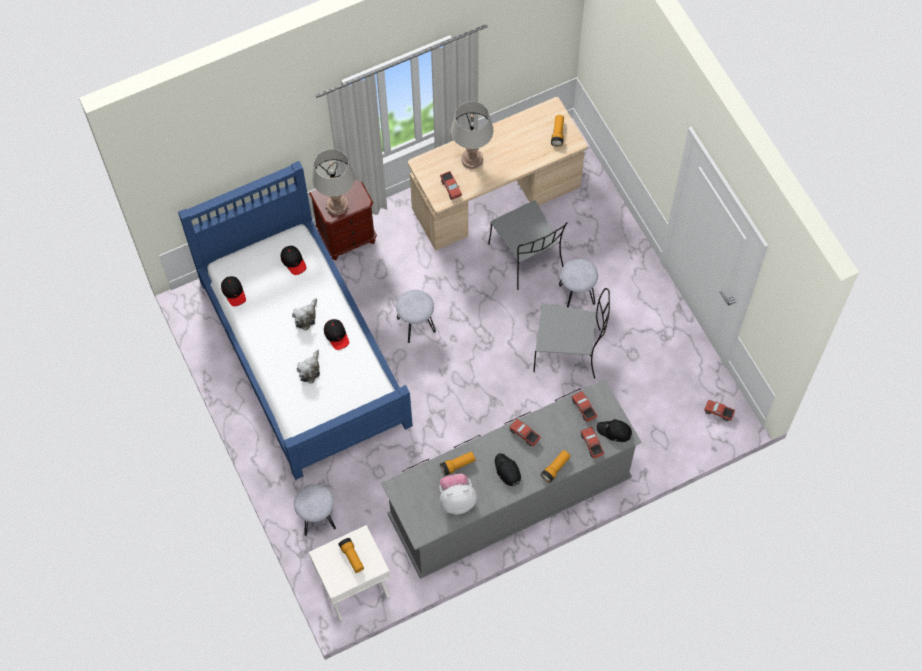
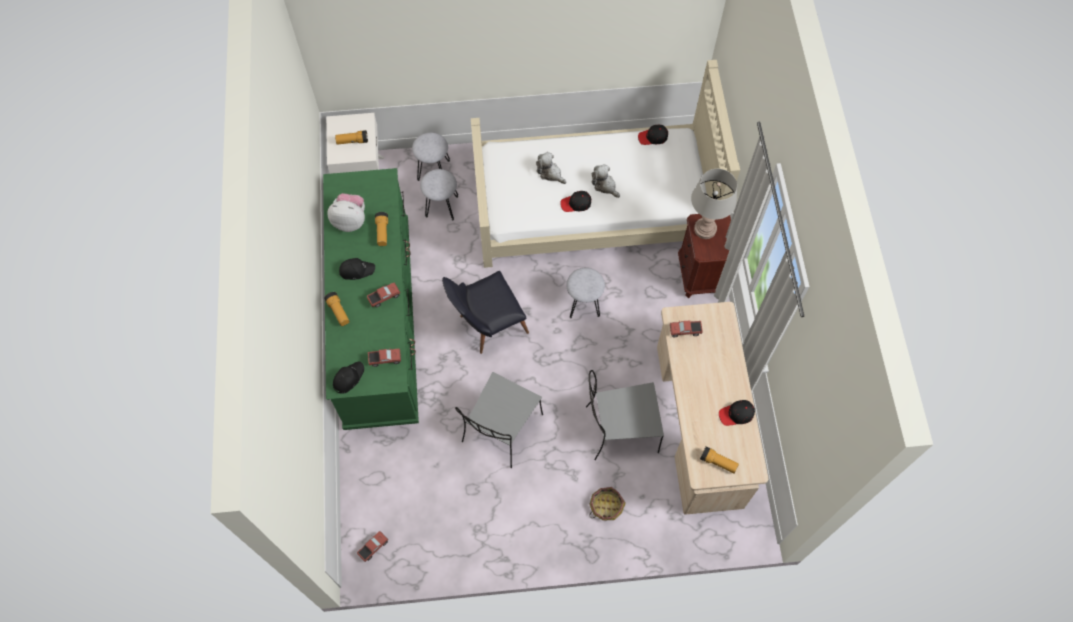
camera: 110 degrees right, 0 degrees up
(293, 261) = (667, 192): black cap -> black cap (736, 414)
(303, 351) = (593, 205): blue bed -> beige bed
(457, 499) = (350, 220): plush toy -> plush toy turned 90 degrees counterclockwise
(472, 159) = (713, 363): grey table lamp -> none
(473, 400) = (487, 325): none -> black chair
(509, 498) = (379, 322): grey dresser -> green dresser
(576, 294) = (560, 461): grey stool -> grey stool (442, 206)
(592, 445) = (345, 352): toy truck -> none
(599, 247) = (606, 505): none -> basket

